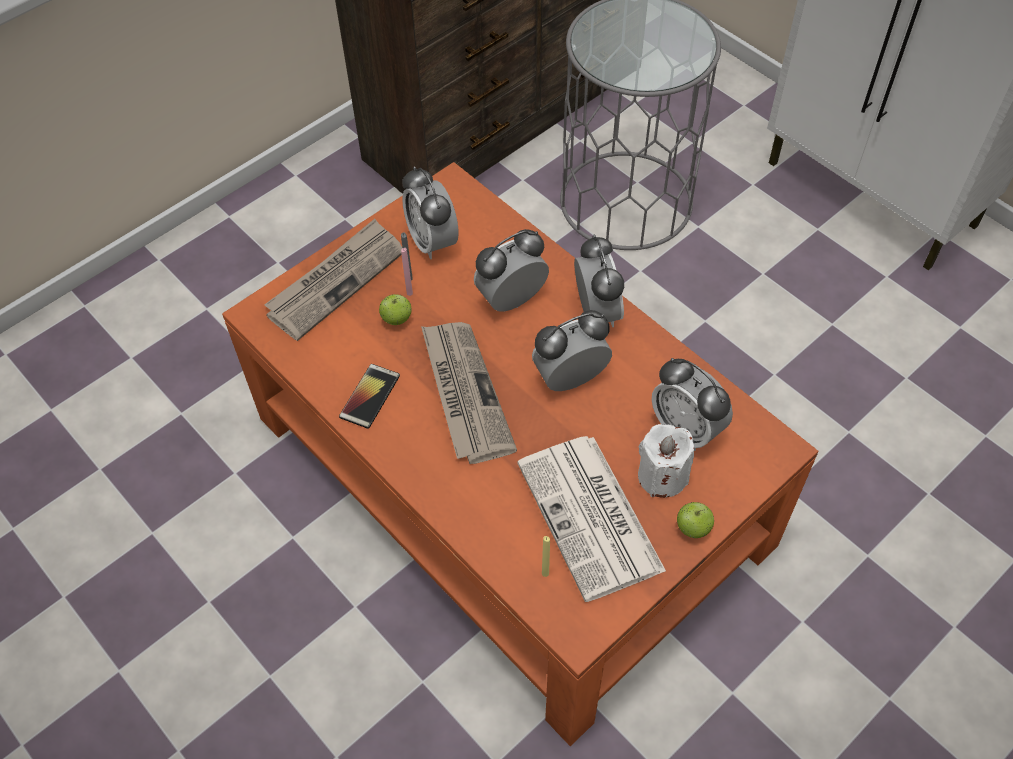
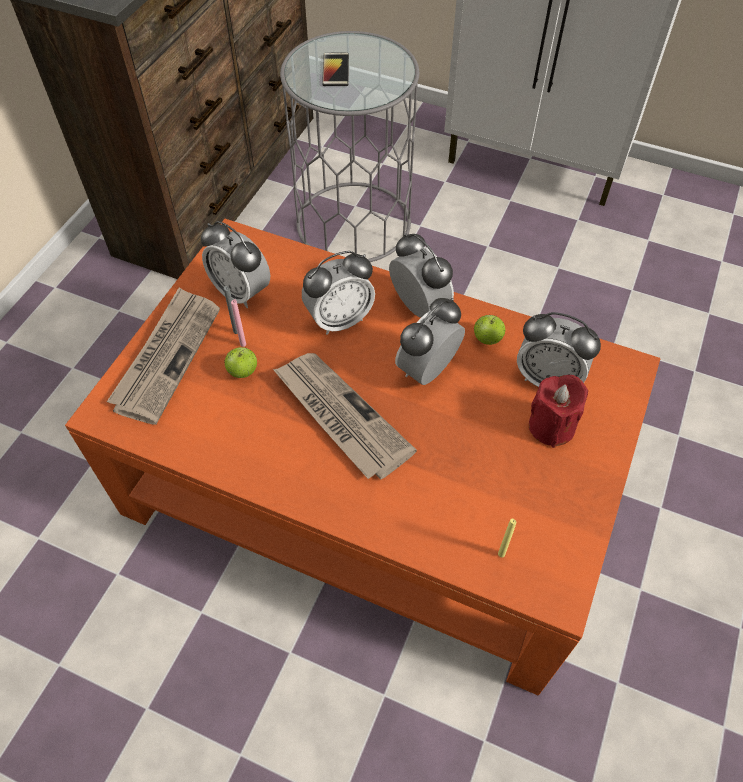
camera: 25 degrees left, 0 degrees up
(370, 396) = (253, 452): phone -> phone (335, 70)
(511, 300) = (339, 319): alarm clock -> alarm clock turned 150 degrees counterclockwise
(592, 518) = (513, 486): newspaper -> none
(662, 476) = (551, 426): white candle -> red candle
(693, 528) = (602, 461): apple -> apple (487, 339)

